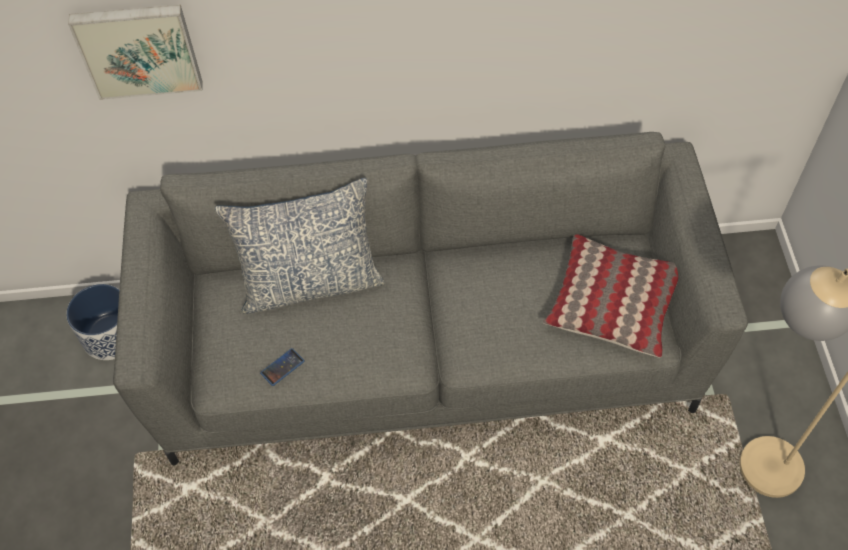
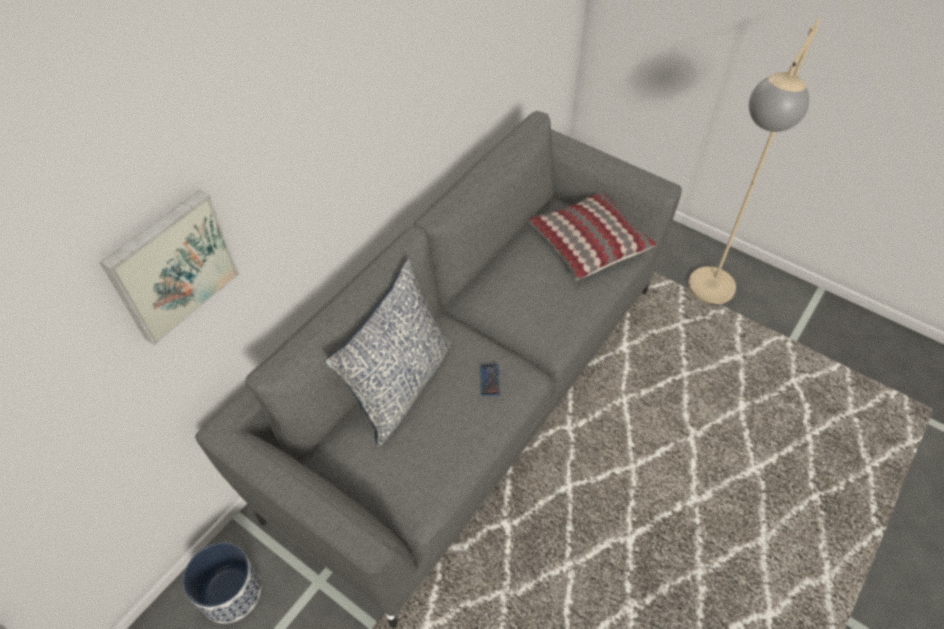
camera: 50 degrees left, 5 degrees down
(282, 367) = (453, 453): phone -> phone (490, 380)

